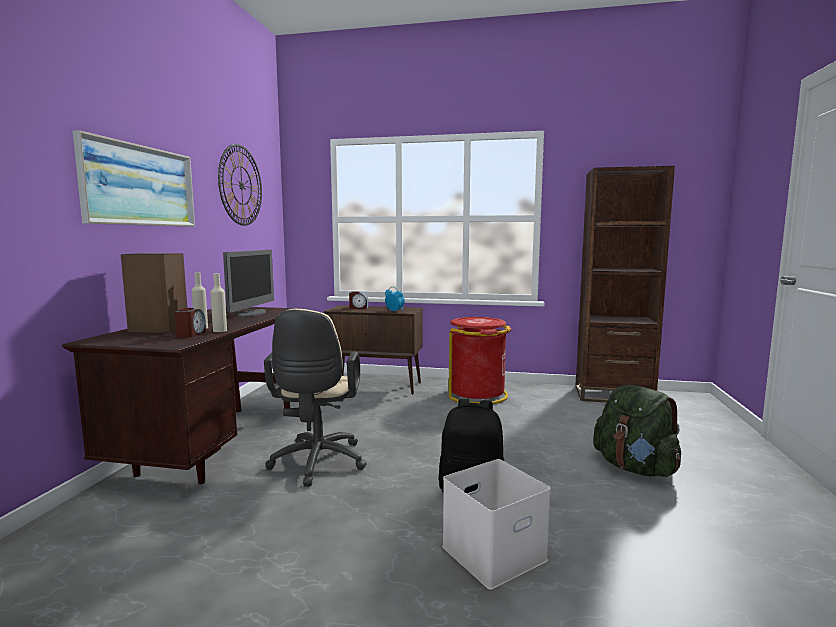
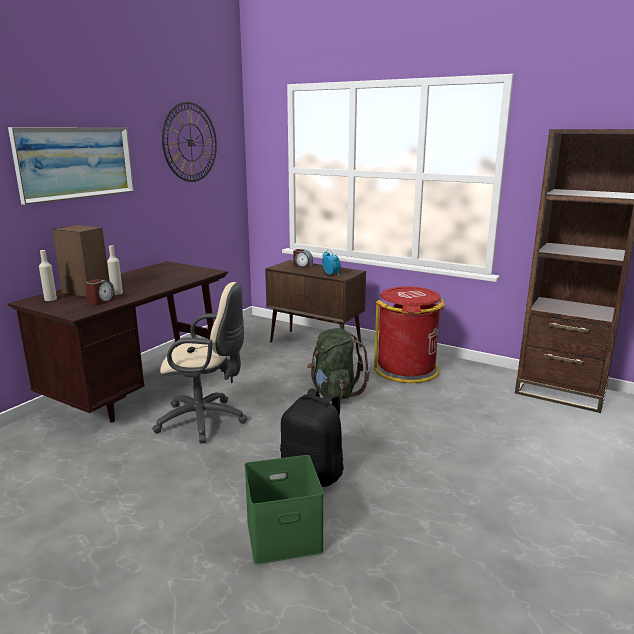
camera: 20 degrees right, 10 degrees up
(220, 331) = (126, 298): beige bottle -> beige bottle (50, 299)
(252, 314) = (176, 276): monitor -> none
(317, 464) = (206, 421): beige office chair -> beige office chair turned 105 degrees counterclockwise
(493, 555) = (282, 536): white storage box -> green storage box
(635, 468) = (496, 483): green backpack -> green backpack (334, 392)

